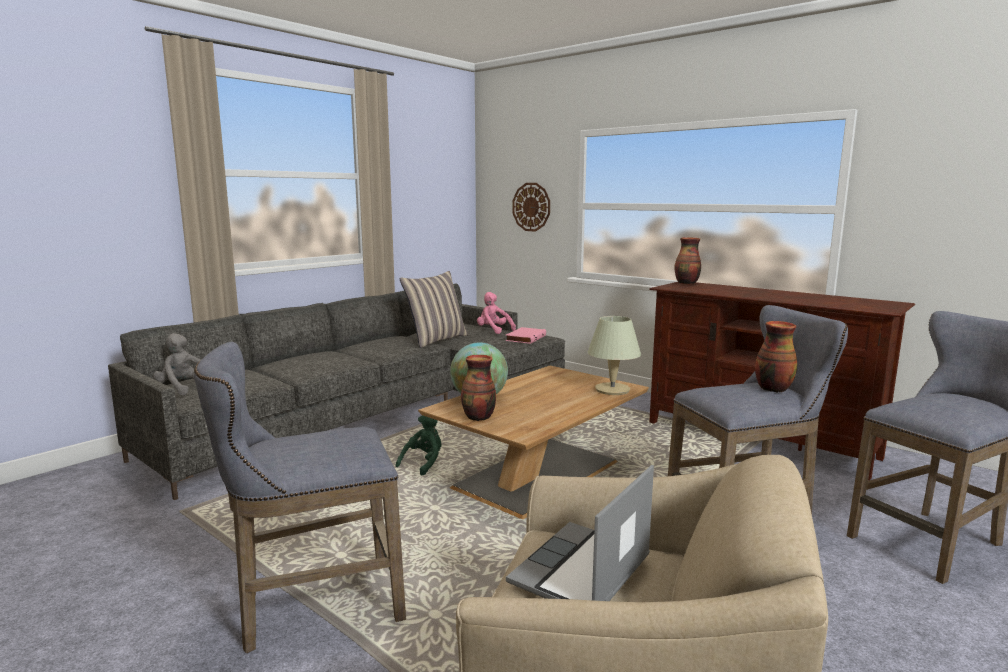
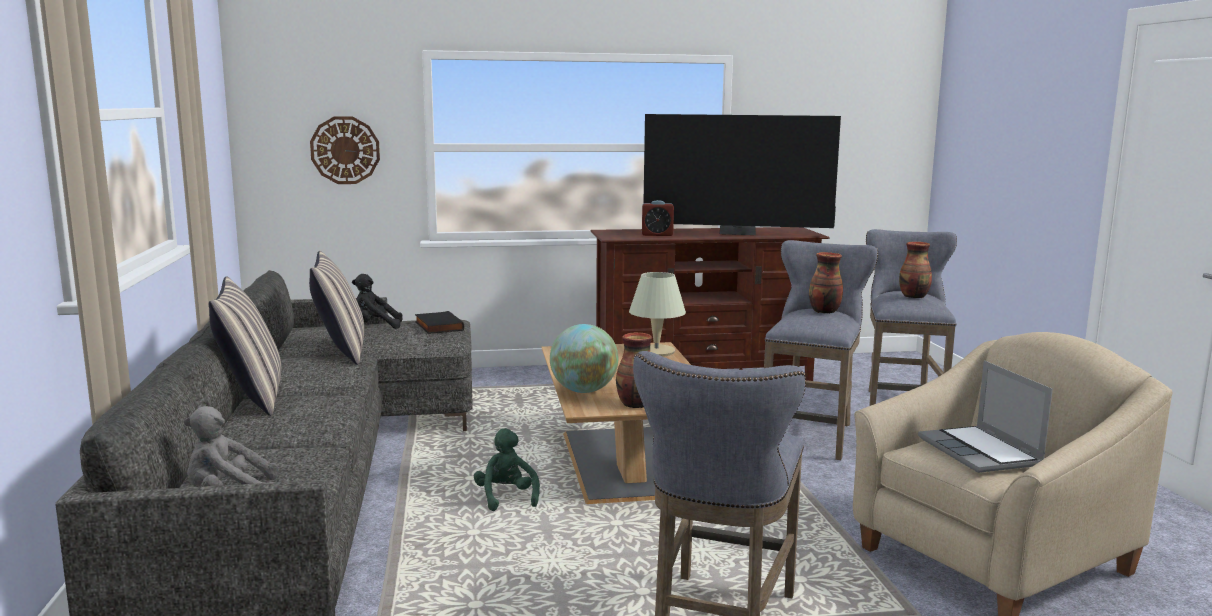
camera: 50 degrees left, 0 degrees up
(328, 350) = (252, 398): none -> pillow
(493, 331) = (375, 327): pink plush toy -> black plush toy
(525, 338) = (437, 326): pink book -> black book
(686, 283) = (609, 231): vase -> vase (914, 296)
(714, 290) = (657, 235): none -> alarm clock
(803, 298) = (738, 233): none -> television

